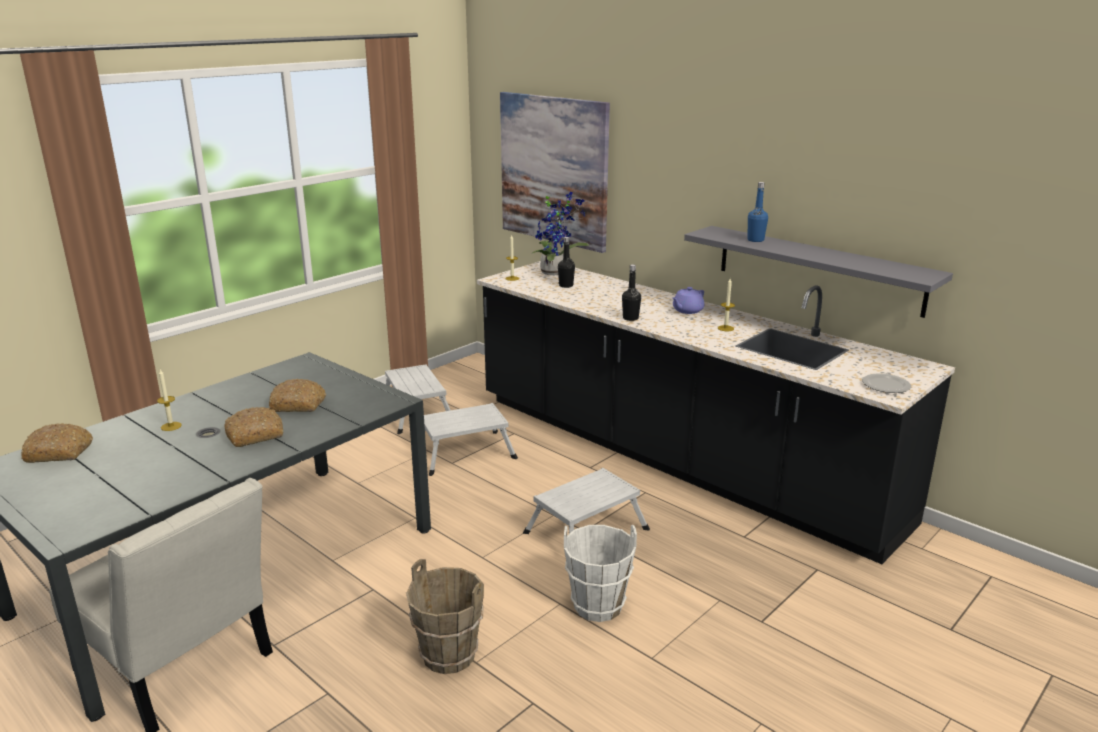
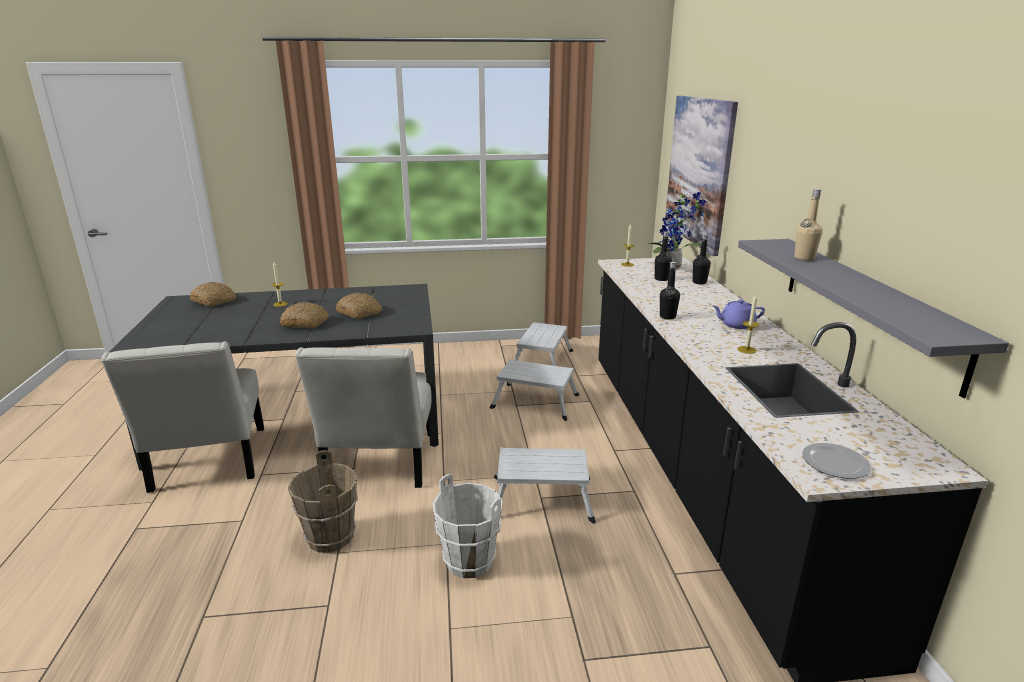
camera: 40 degrees right, 0 degrees up
(395, 572) = (379, 463): none -> white chair
(600, 281) = (699, 282): none -> black bottle
(755, 240) = (804, 258): blue bottle -> beige bottle

